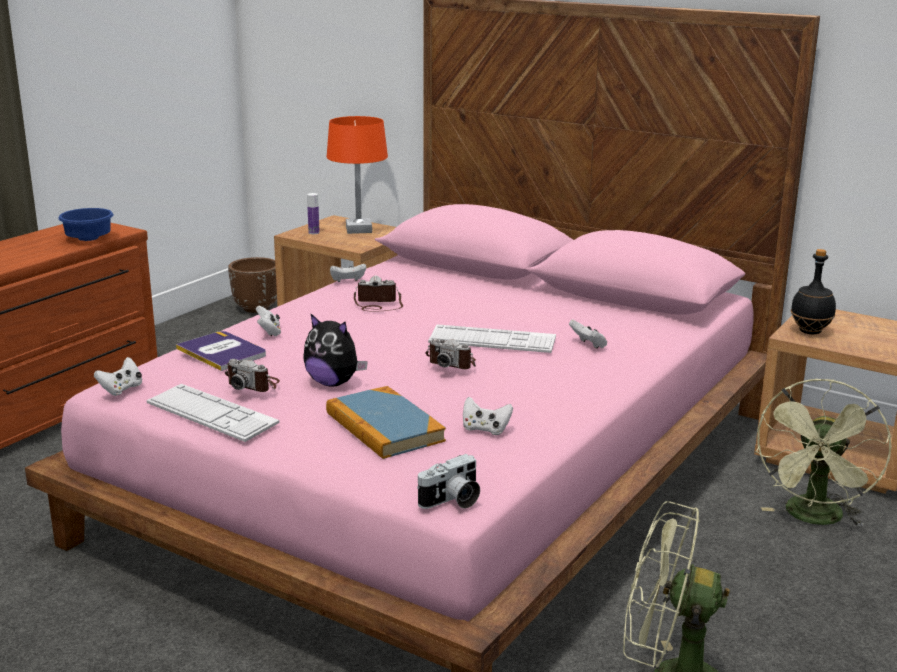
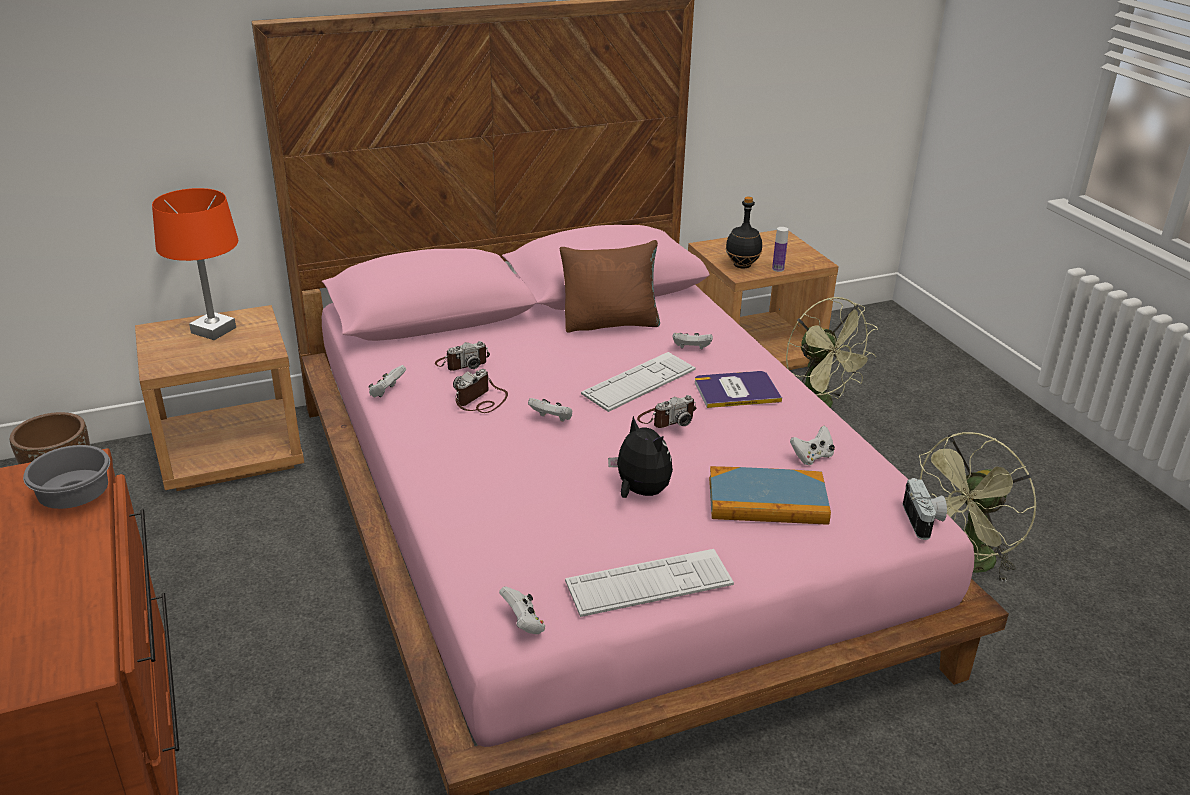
camera: 55 degrees left, 10 degrees up
(90, 238) = (75, 496): blue bowl -> grey bowl
(222, 352) = (508, 526): book -> book (736, 391)
(253, 384) = (614, 535): camera -> camera (462, 363)
(269, 332) = (473, 483): white game controller -> white game controller (552, 419)
(314, 232) = (176, 356): bottle -> bottle (778, 269)
(333, 383) = (640, 492): plush toy -> plush toy turned 105 degrees counterclockwise
(574, 310) = (611, 323): none -> brown pillow

